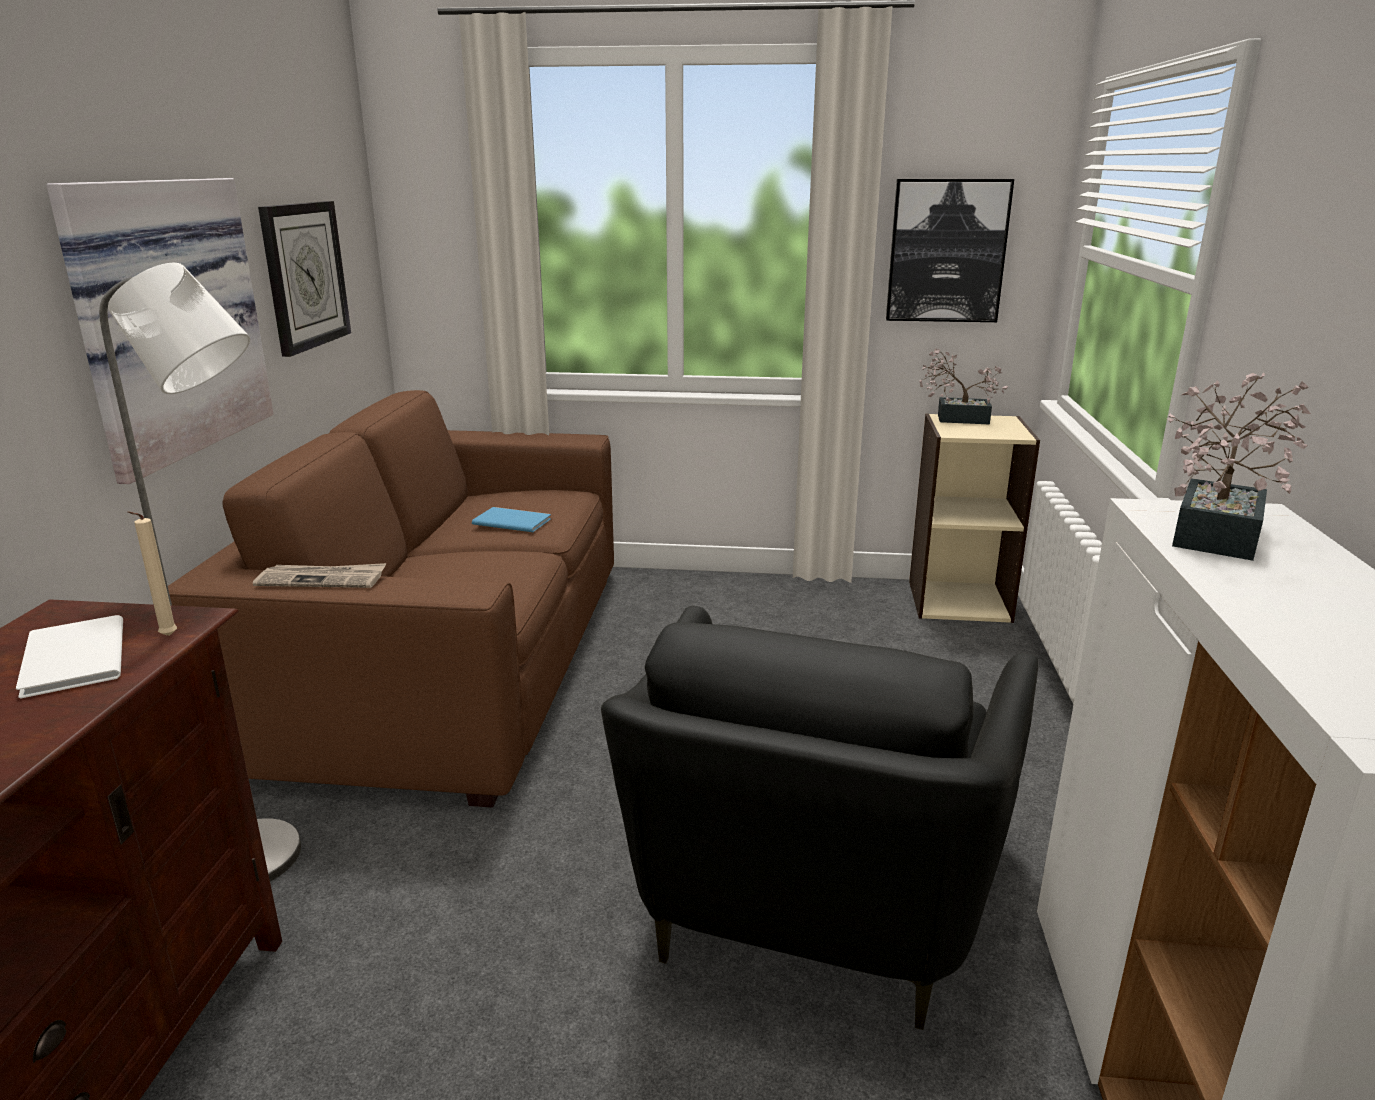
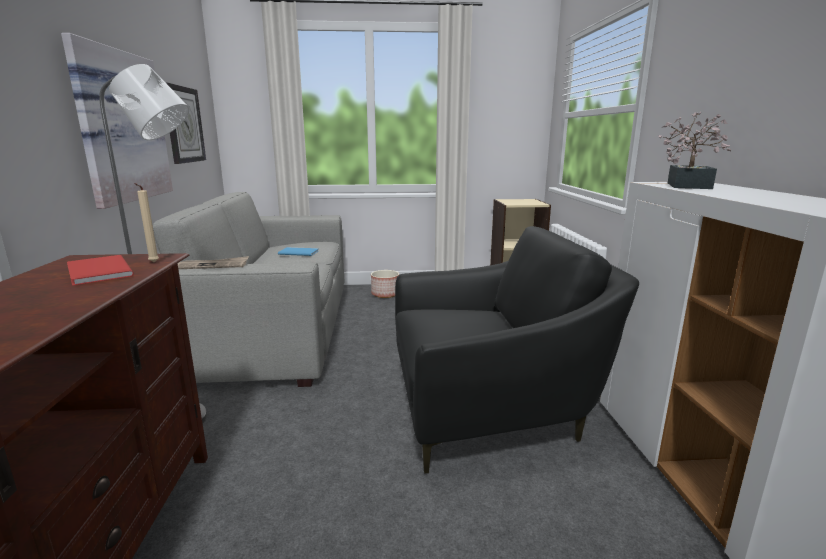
camera: 10 degrees left, 5 degrees down
(70, 660) = (97, 272): white book -> red book
(450, 659) = (268, 326): brown sofa -> grey sofa
(689, 596) = (385, 294): none -> planter
(813, 899) = (491, 408): black armchair -> black armchair turned 105 degrees counterclockwise
(947, 251) = (500, 121): picture -> none
(956, 419) = (508, 200): potted plant -> none

